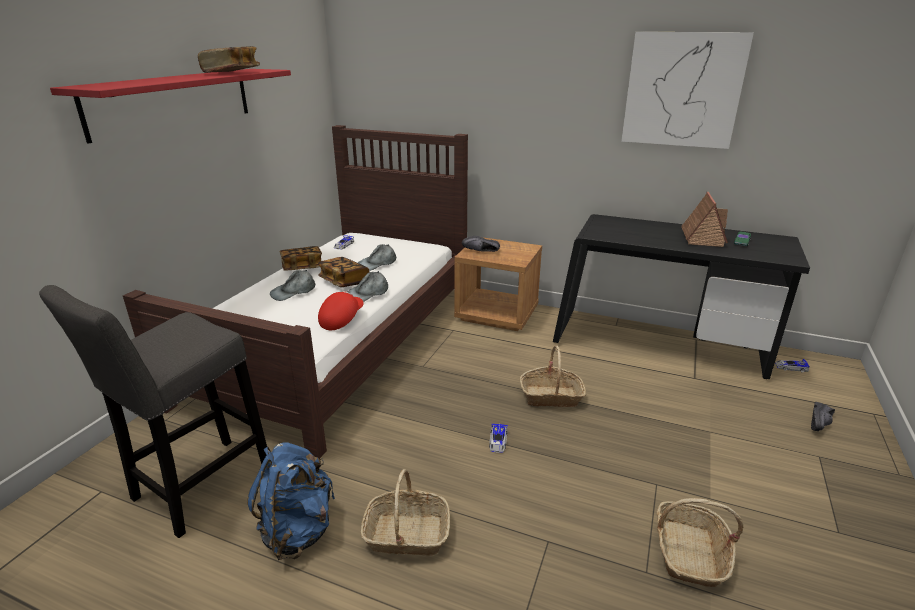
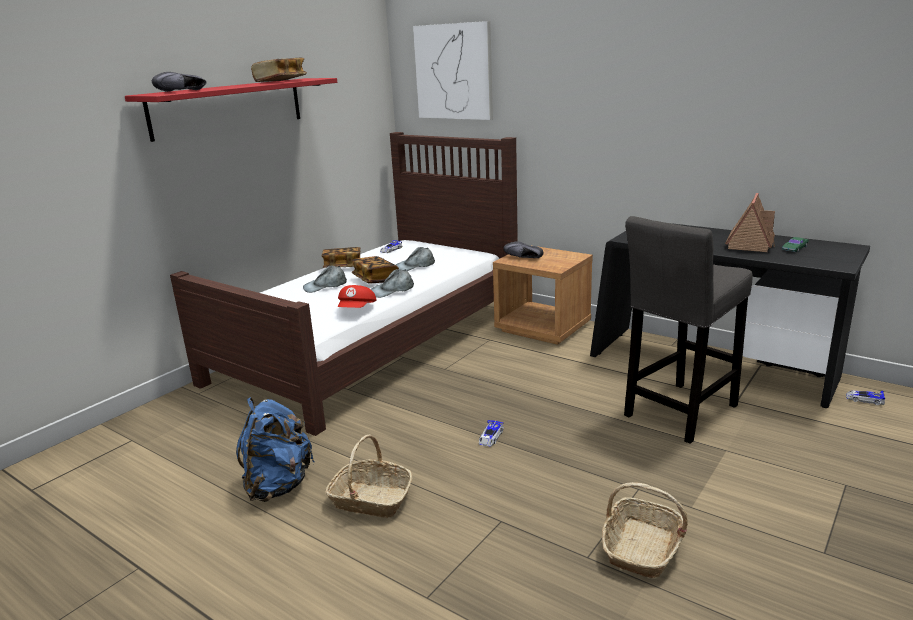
camera: 15 degrees right, 5 degrees down
(197, 488) = (206, 446): grey stool -> grey stool (678, 413)
(341, 319) = (357, 309): red cap -> red cap turned 150 degrees clockwise
(551, 396) = (565, 404): basket -> none
(682, 90) = (730, 84): picture -> picture (454, 72)
(821, 424) = (868, 456): black shoe -> black shoe (183, 91)

